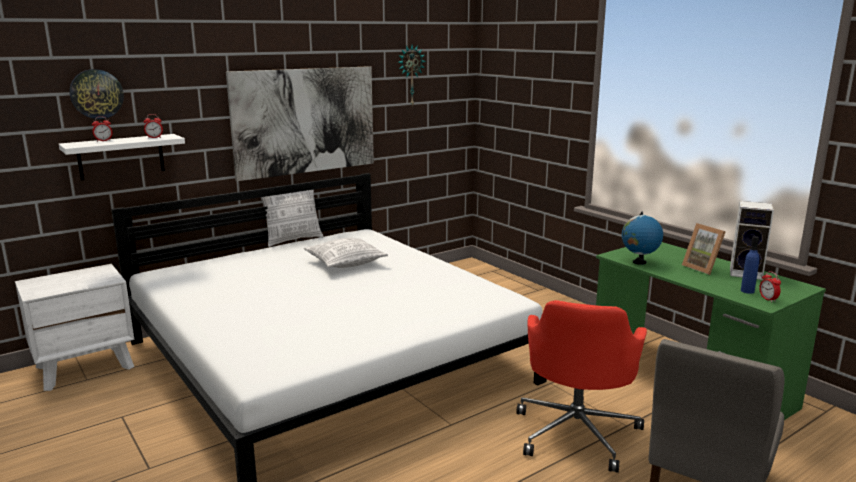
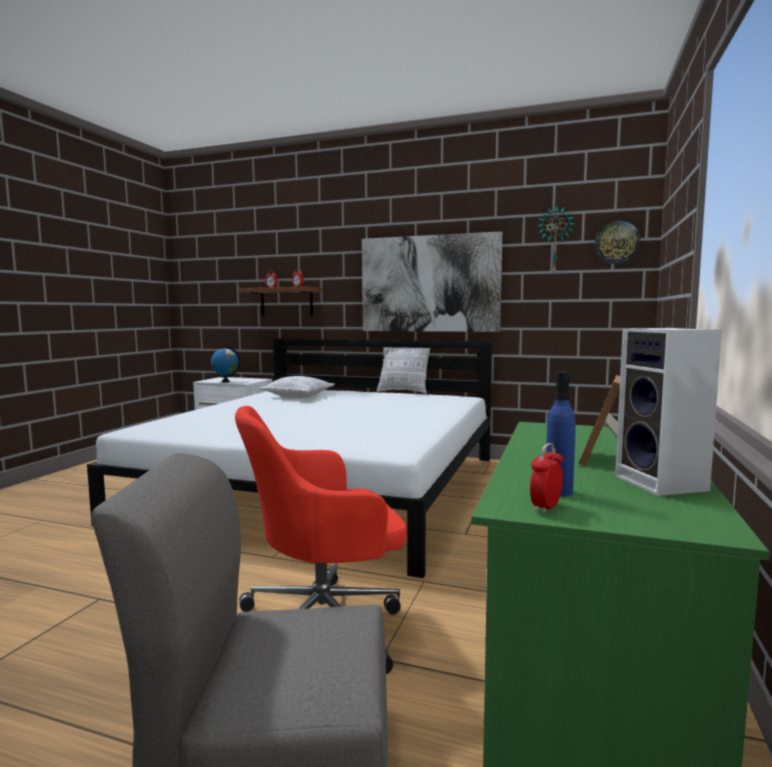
camera: 55 degrees right, 10 degrees down
(96, 94) = (276, 256): wall clock -> wall clock (616, 242)
(121, 157) = (286, 302): white shelf -> brown shelf
(345, 263) = (380, 405): pillow -> pillow (298, 396)
(639, 262) = (538, 435): globe -> globe (225, 381)

